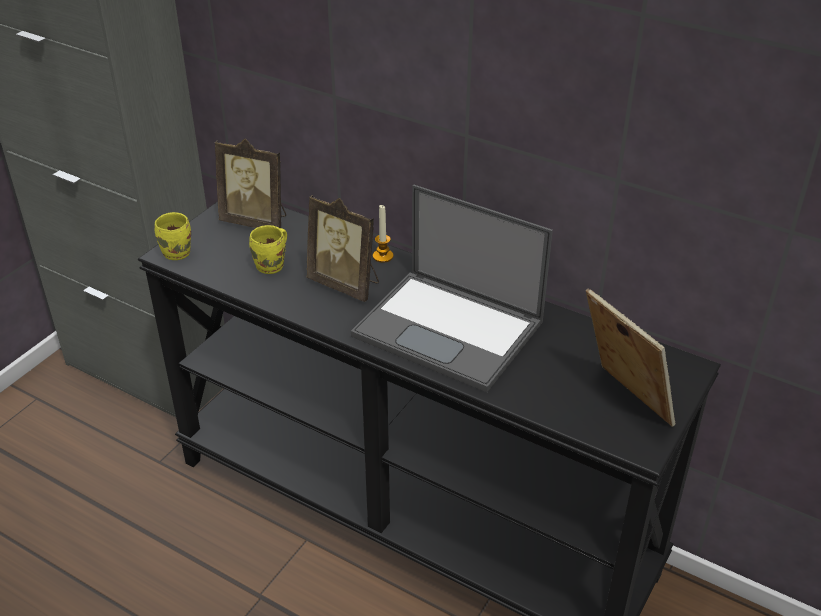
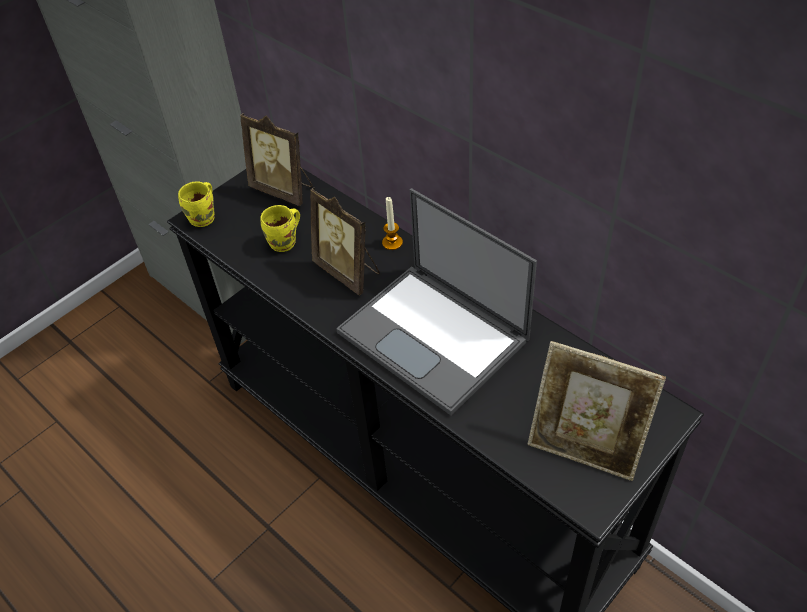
camera: 15 degrees right, 10 degrees up
(622, 401) = (585, 446): picture frame -> picture frame turned 135 degrees clockwise

